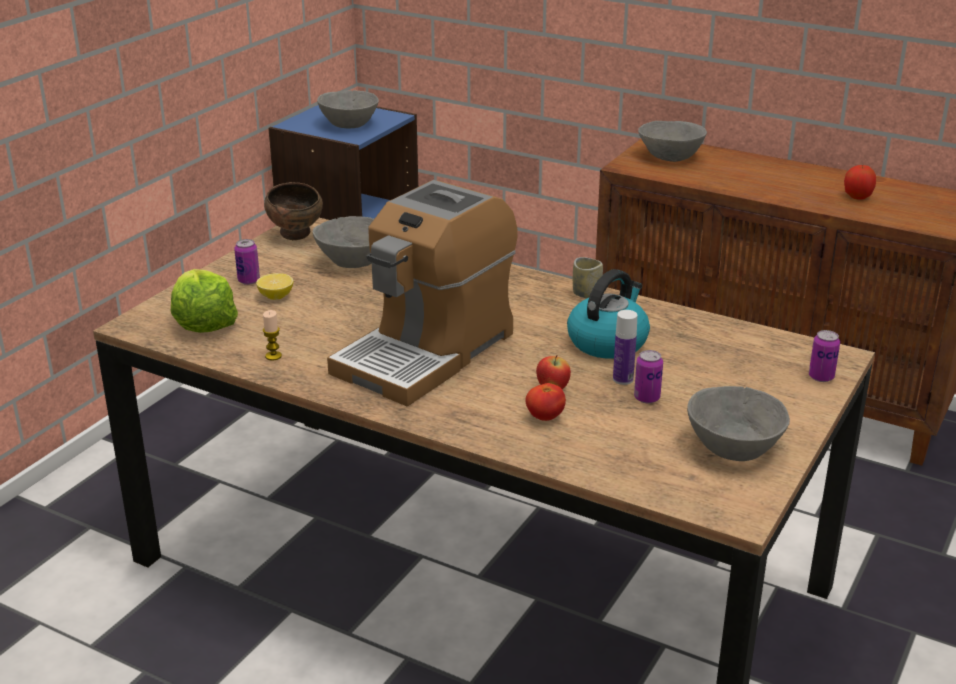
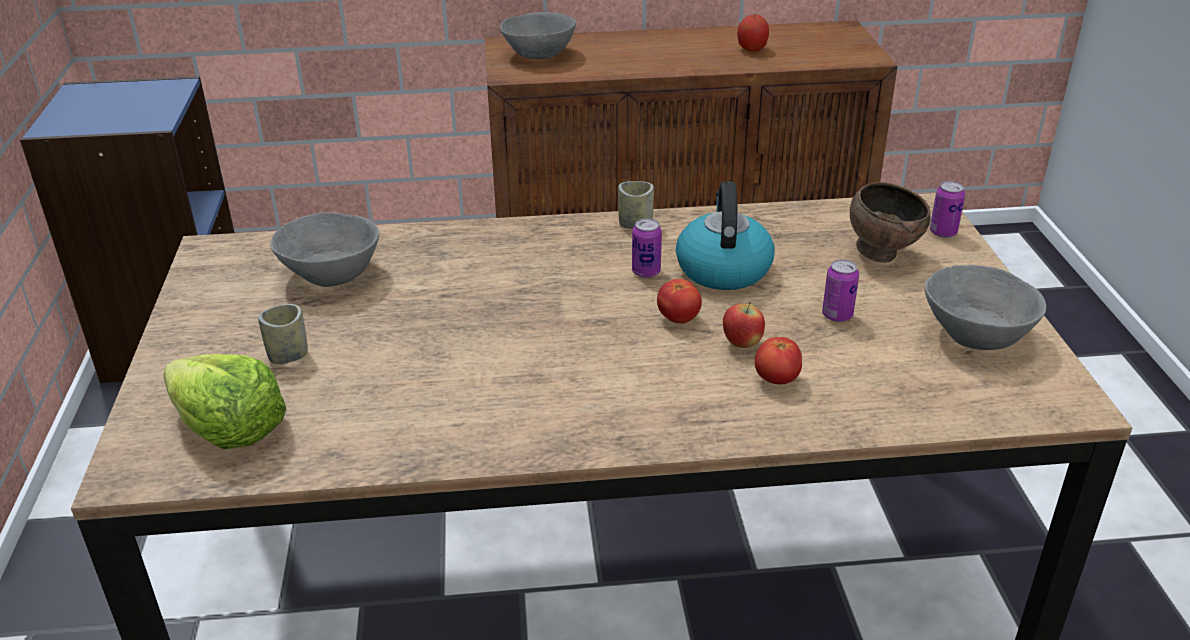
camera: 35 degrees left, 5 degrees up
(249, 281) = (224, 347): can -> can (646, 272)
(273, 356) = (382, 436): candle -> none
(276, 297) = (288, 355): lemon -> cup
(297, 236) = (219, 267): brown bowl -> brown bowl (882, 255)
(350, 124) = (130, 108): grey bowl -> none
(426, 352) = (558, 355): coffee machine -> none
(532, 360) = (678, 318): none -> tomato
(623, 379) = (790, 304): bottle -> none

